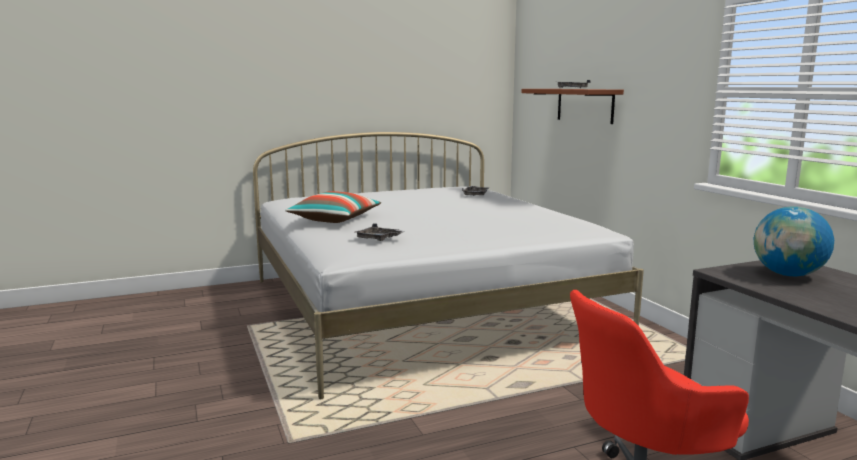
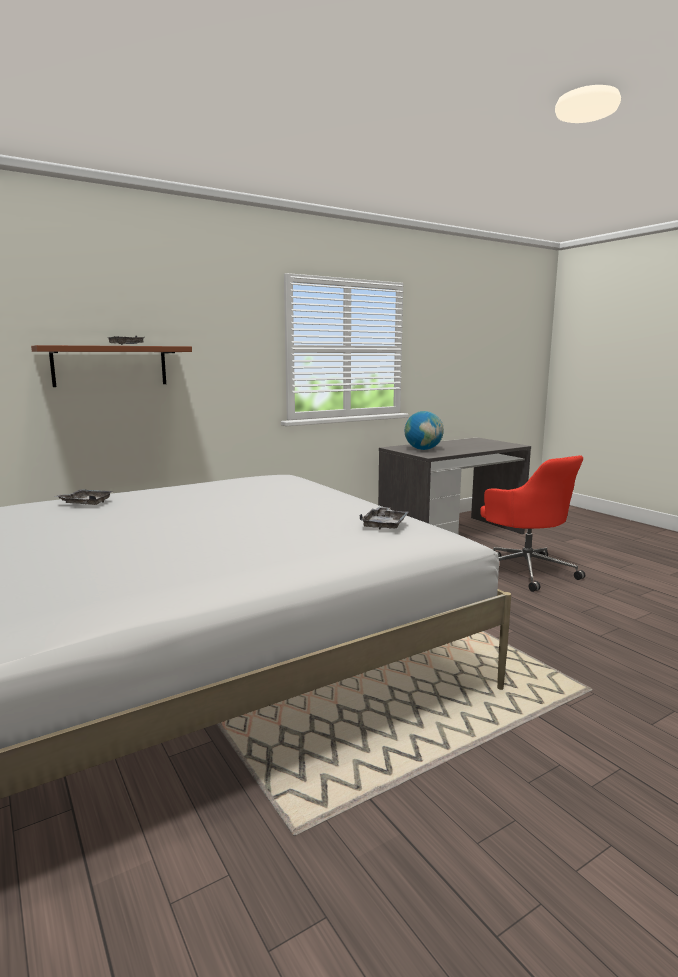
camera: 100 degrees left, 0 degrees up
(335, 219) = (270, 556): pillow -> none

